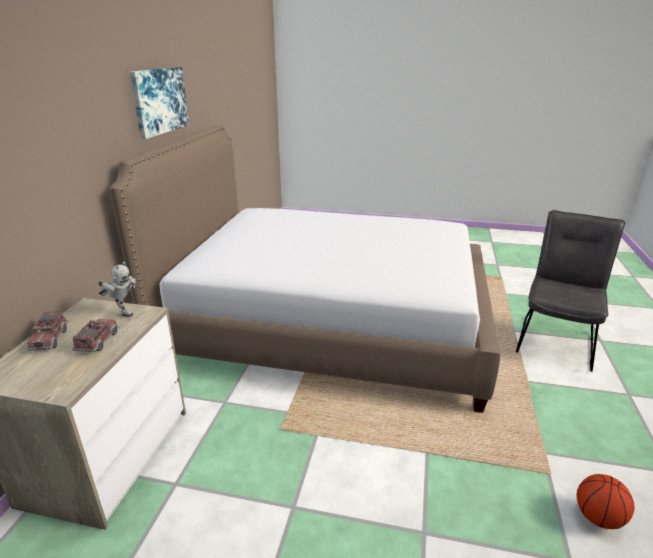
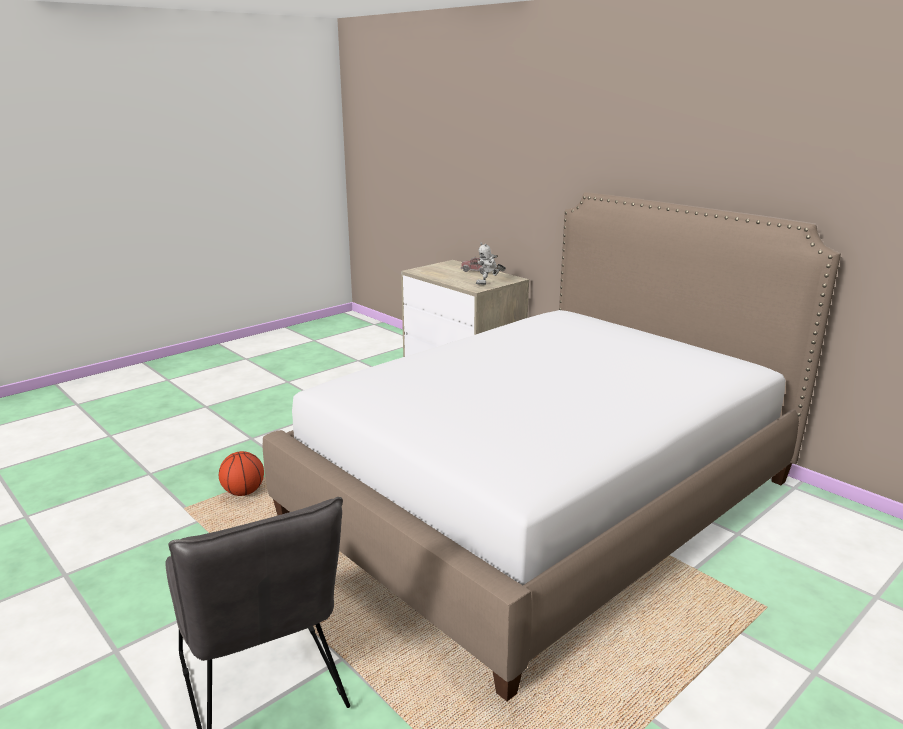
camera: 125 degrees right, 5 degrees down
(97, 341) = (456, 277): toy truck -> none
(159, 101) = (689, 154): picture -> none
(598, 517) = (134, 504): basketball -> basketball (243, 492)

